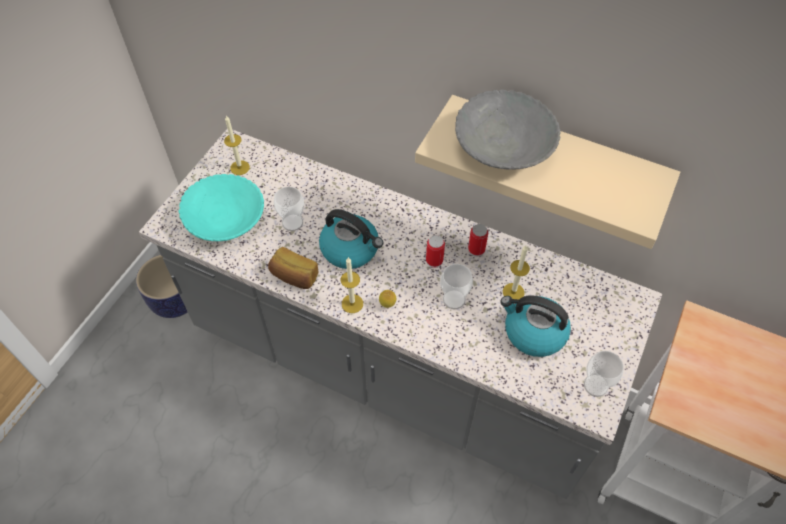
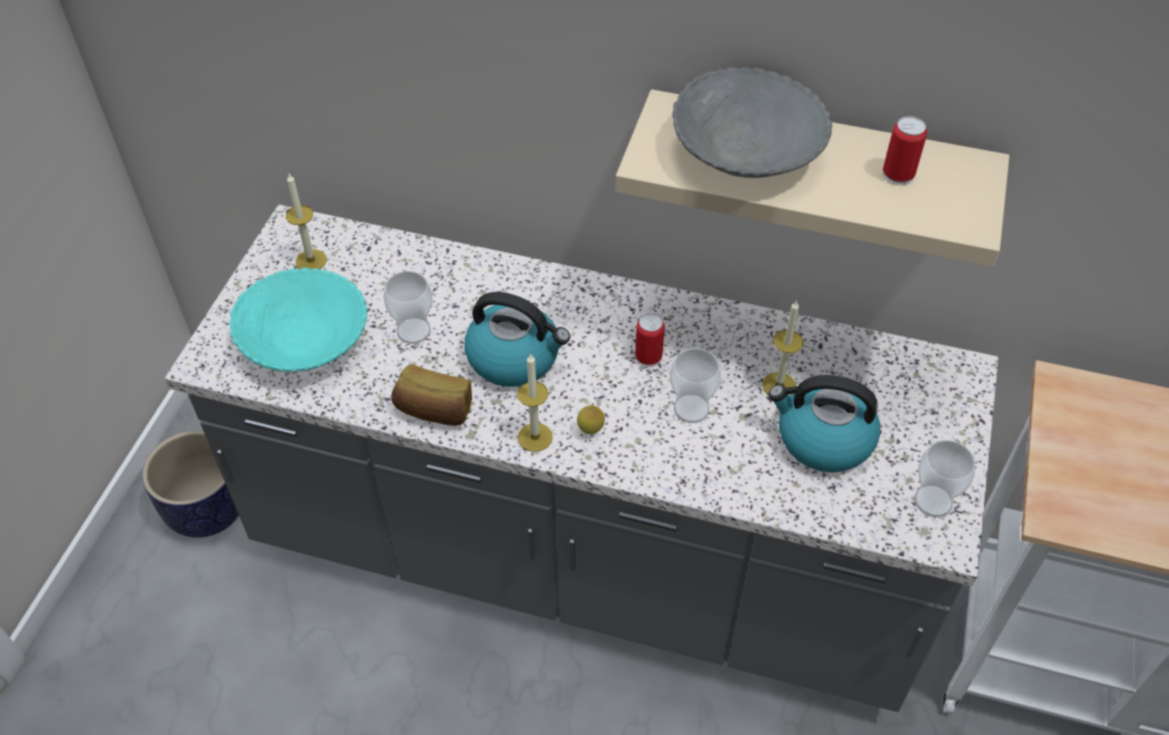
camera: 10 degrees left, 5 degrees down
(476, 250) = (709, 332): can -> can (898, 175)

